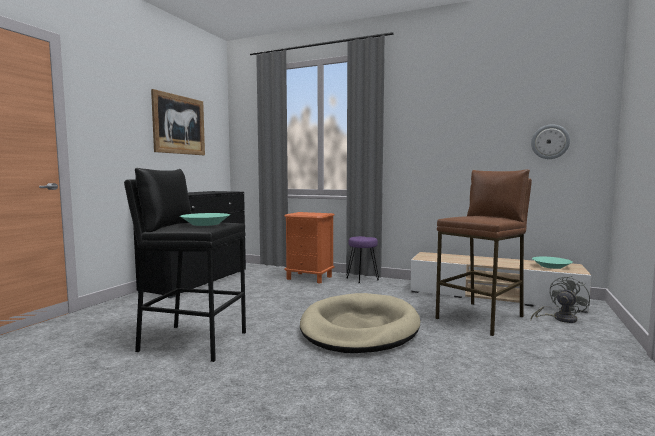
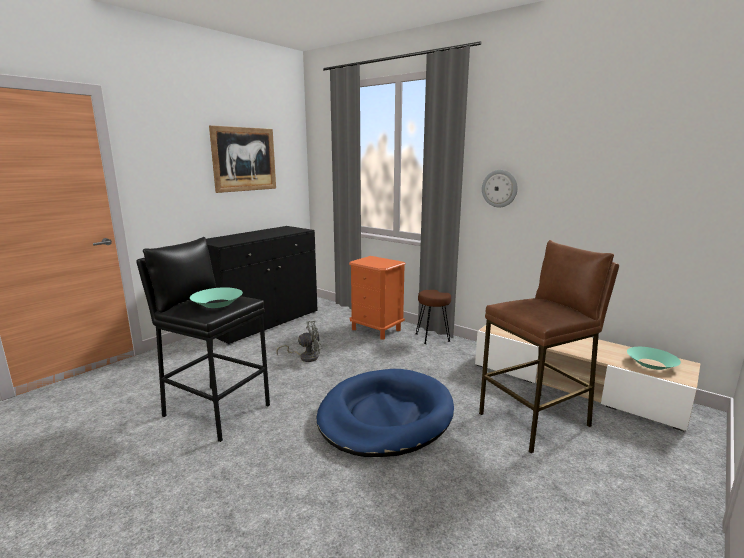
camera: 15 degrees right, 10 degrees up
(359, 328) = (385, 416): beige dog bed -> blue dog bed
(362, 279) = (433, 337): purple stool -> brown stool
(550, 142) = (679, 198): wall clock -> wall clock (499, 188)
(559, 319) = (638, 437): grey fan -> grey fan (305, 357)

